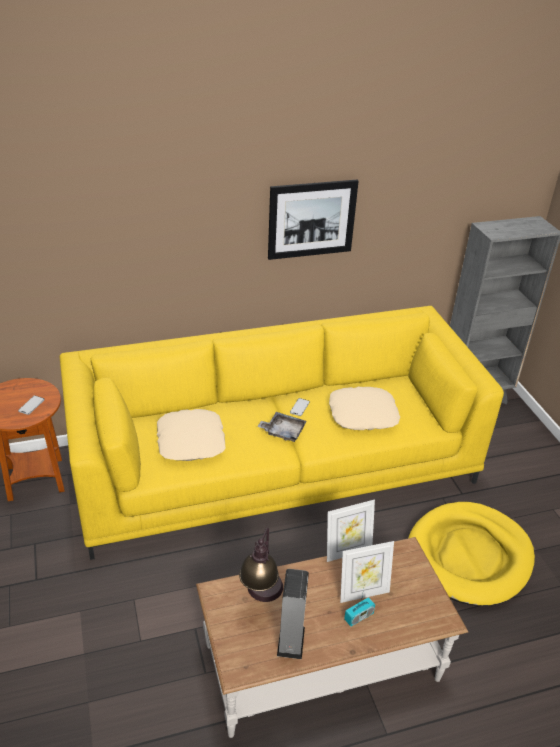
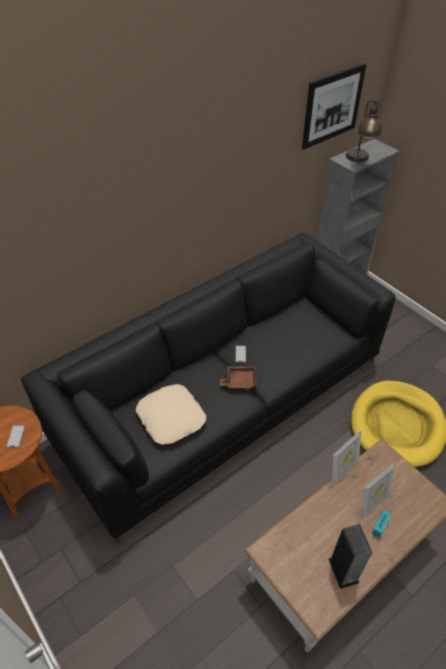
camera: 20 degrees left, 10 degrees up
(261, 598) = (302, 541): table lamp -> table lamp (360, 161)
(275, 466) = (222, 400): yellow sofa -> black sofa
(283, 431) = (239, 381): grey tray -> brown tray
(311, 219) = (212, 192): picture -> picture (332, 106)
(363, 414) = (291, 344): beige pillow -> none

